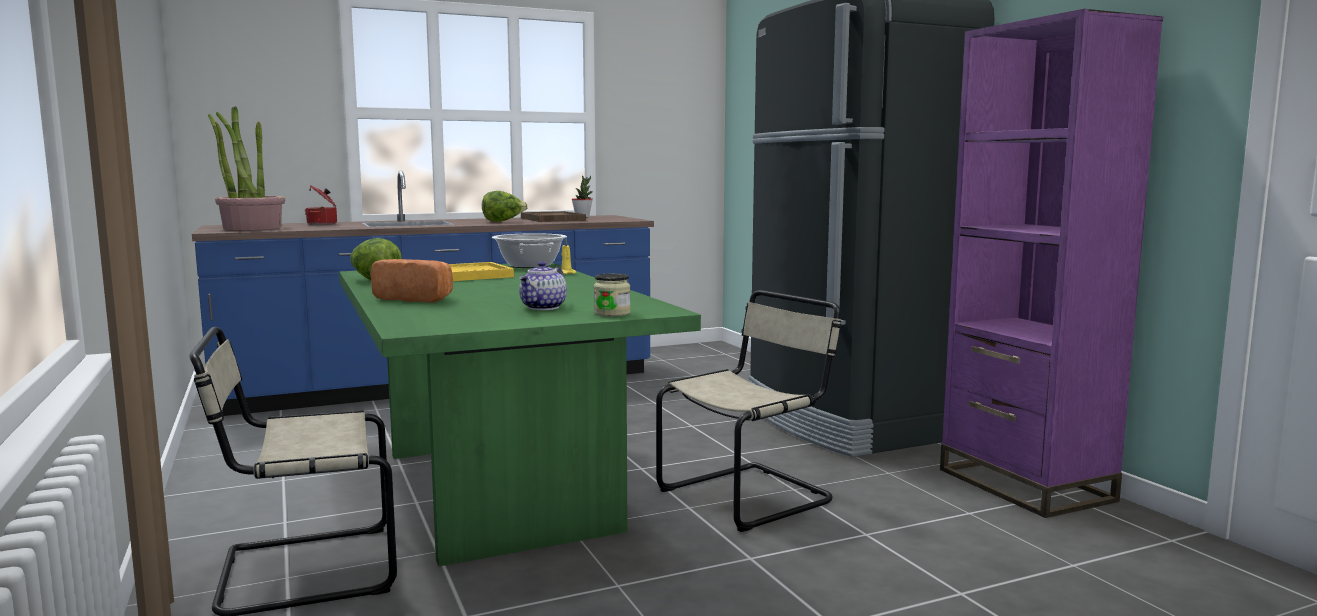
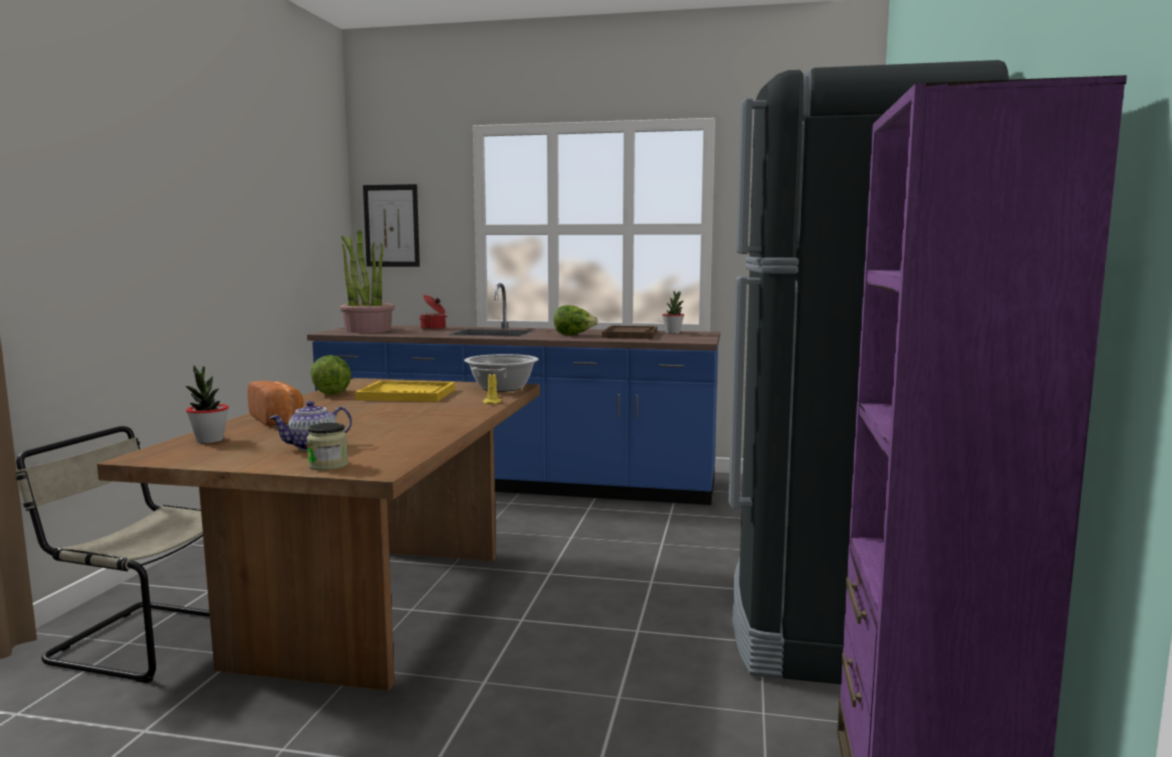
camera: 35 degrees right, 0 degrees up
(232, 105) = (391, 226): none -> picture
(421, 315) = (209, 440): none -> potted plant
(498, 489) = (377, 606): green dining table -> brown dining table
(750, 495) = (562, 688): beige chair -> none

